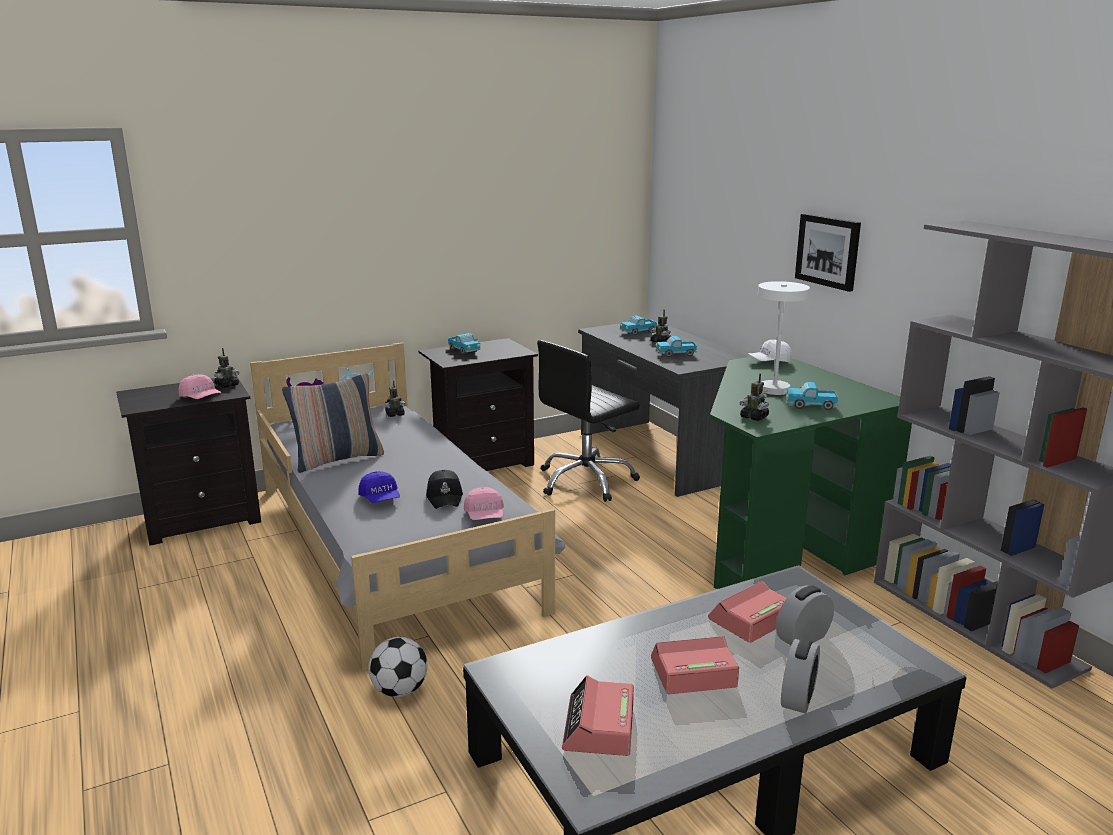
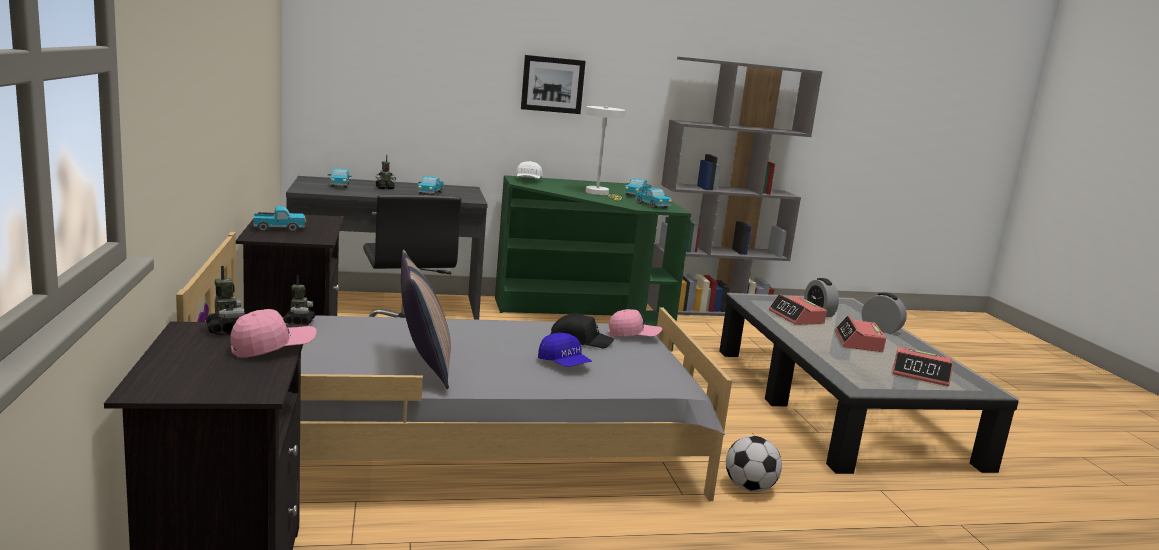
camera: 75 degrees left, 5 degrees down
(380, 499) = (564, 364): blue cap -> blue cap turned 60 degrees clockwise
(754, 417) = (652, 206): toy robot -> toy truck

